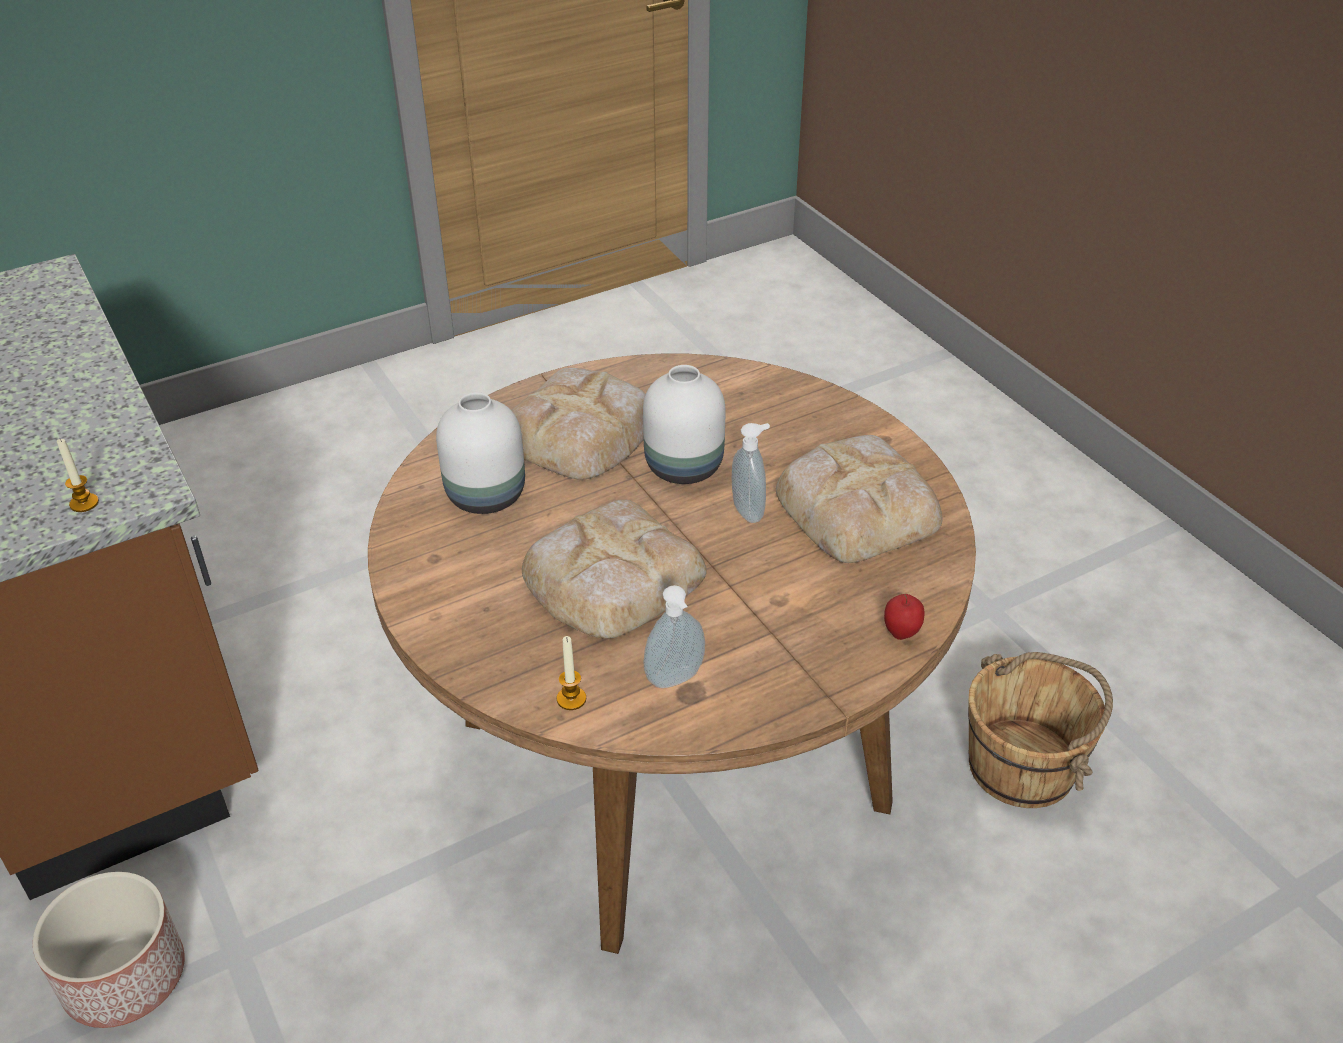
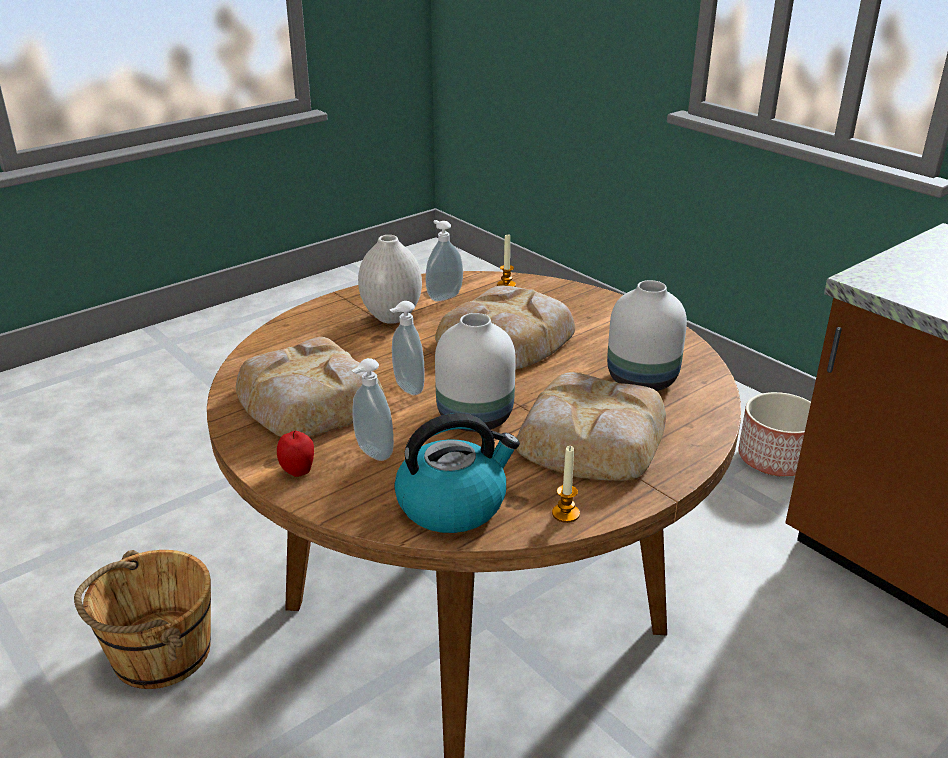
camera: 170 degrees right, 10 degrees down
(84, 503) = (899, 268): candle -> candle (565, 514)
(723, 387) = (453, 504): none -> kettle
(757, 640) = (392, 317): none -> white vase
(790, 438) = (372, 454): none -> soap dispenser
(901, 634) = (289, 327): apple -> apple (298, 471)

